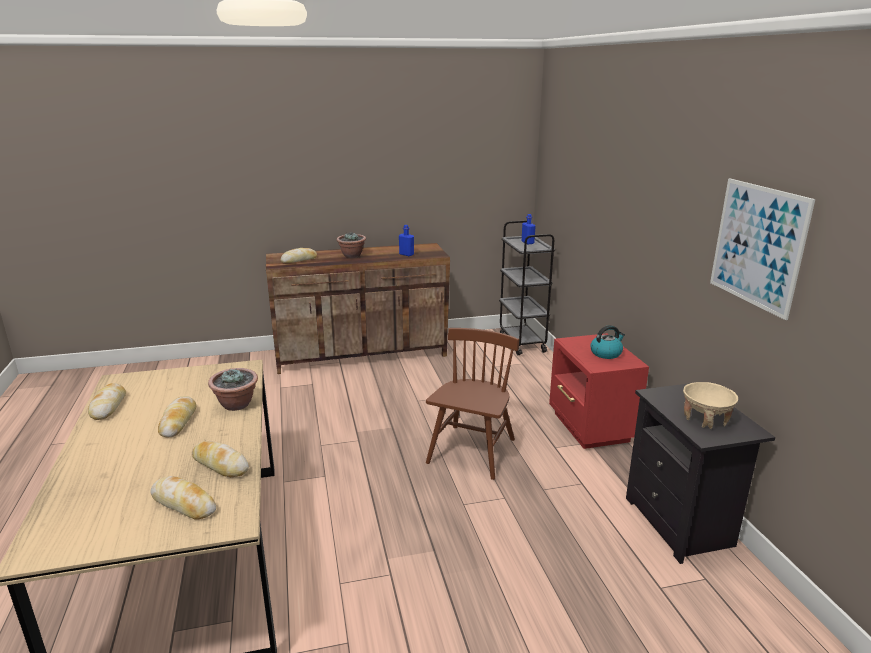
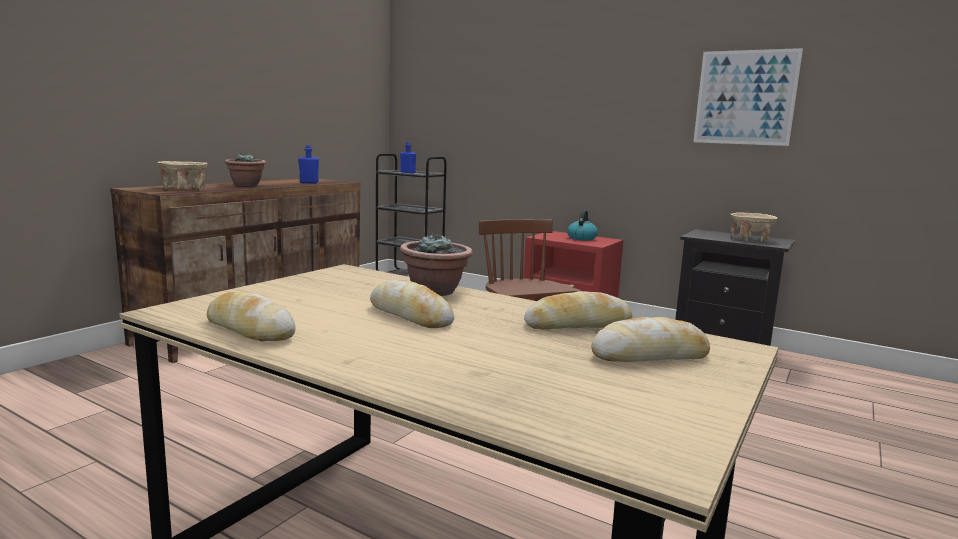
camera: 45 degrees left, 10 degrees down
(299, 260) = (184, 189): bread -> beige bowl

